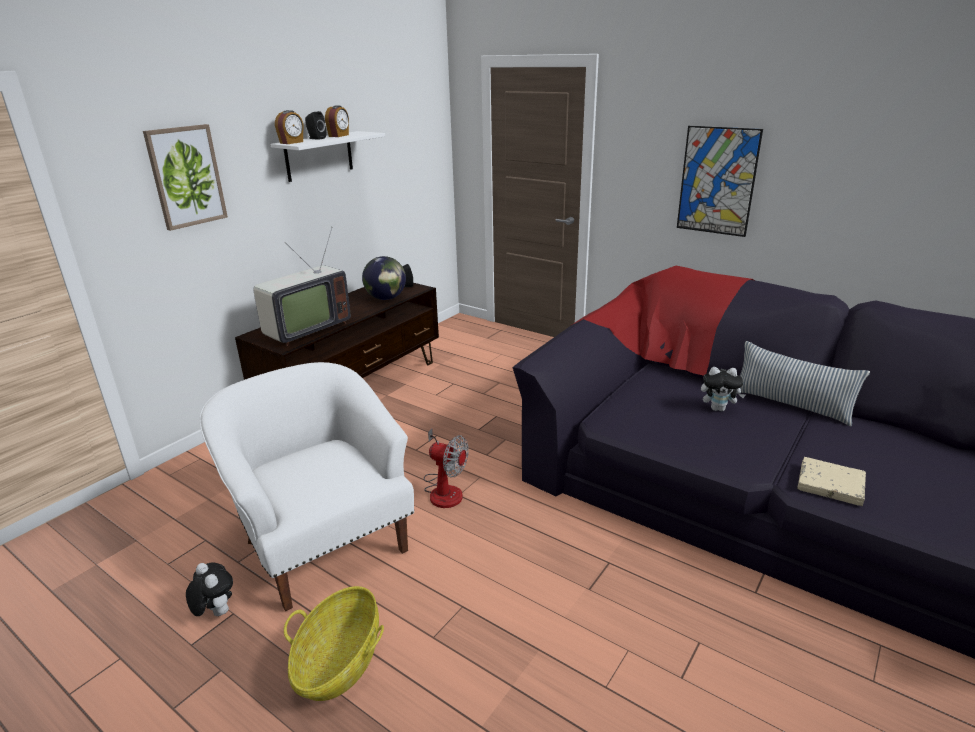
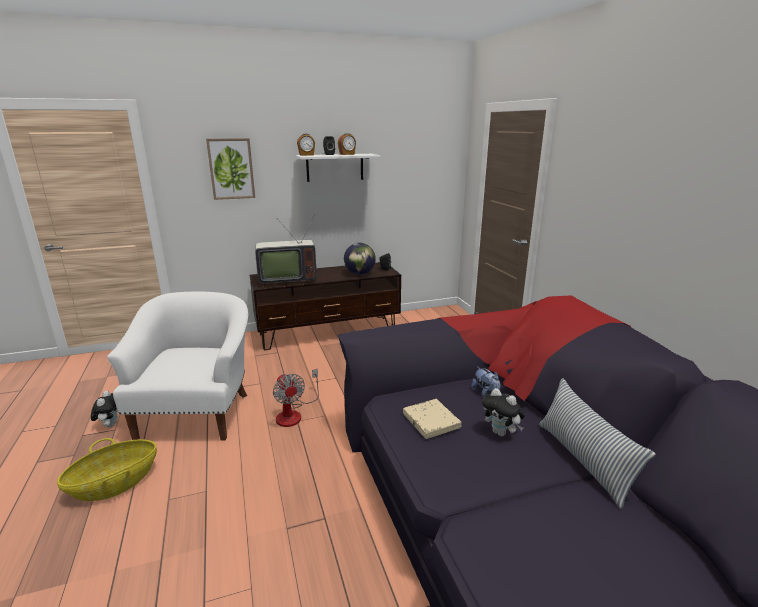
camera: 35 degrees right, 5 degrees down
(664, 382) = (486, 394): none -> plush toy
(717, 181) = (632, 221): picture -> none
(830, 485) = (499, 547): beige book -> beige book (431, 421)

